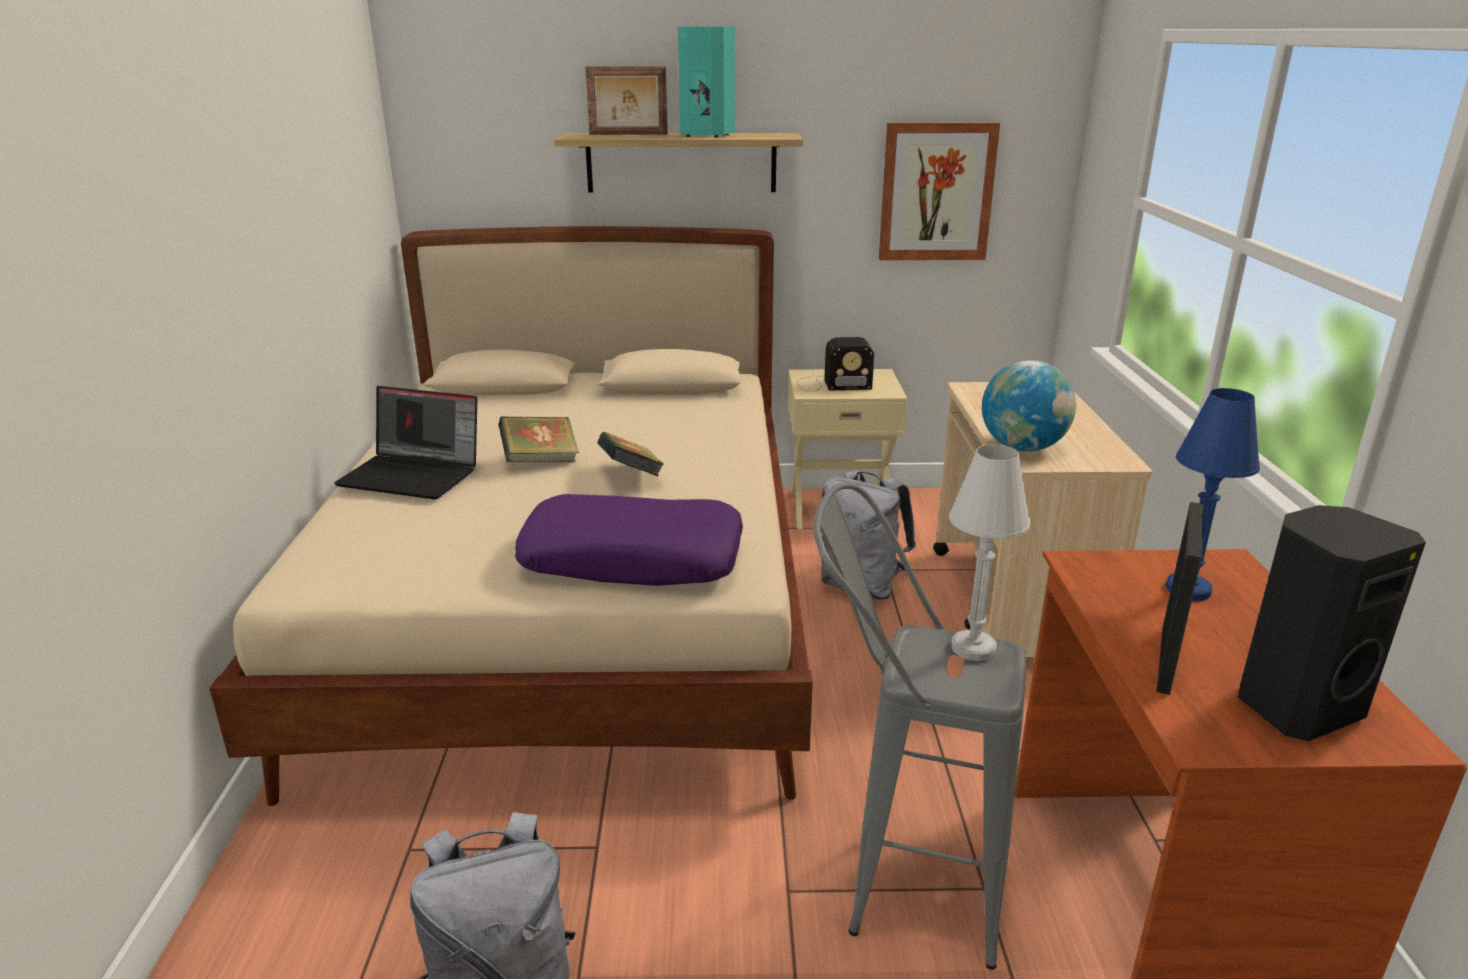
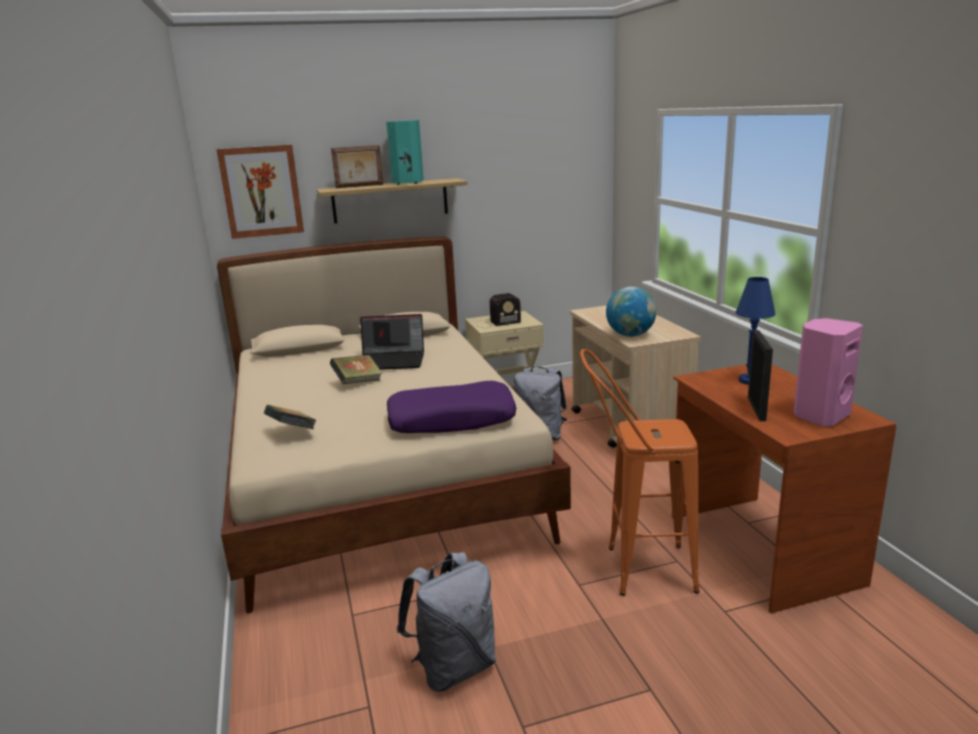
camera: 15 degrees left, 5 degrees down
(414, 475) = (285, 400): laptop -> laptop (393, 361)
(631, 476) = (418, 382): book -> book (292, 432)
(899, 887) = (635, 570): grey stool -> orange stool
(936, 192) = (538, 205): picture -> picture (261, 191)
(973, 648) = (660, 424): white table lamp -> none
(1294, 706) = (819, 416): black speaker -> pink speaker

